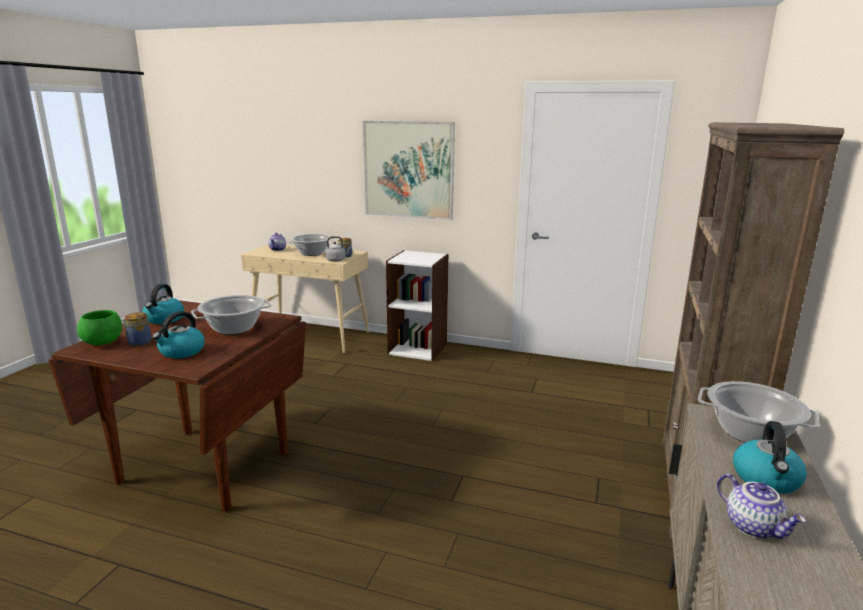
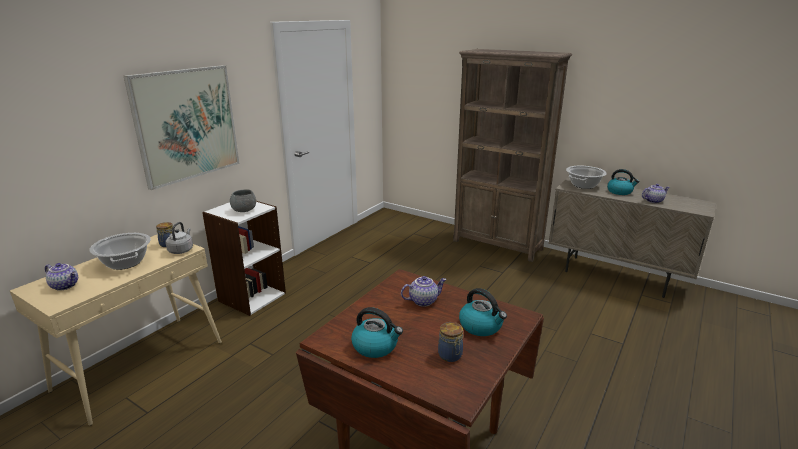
camera: 75 degrees left, 5 degrees up
(102, 343) = (444, 383): green bowl -> none
(234, 328) = (423, 301): cooking pot -> teapot
(415, 258) = (244, 210): none -> grey bowl

